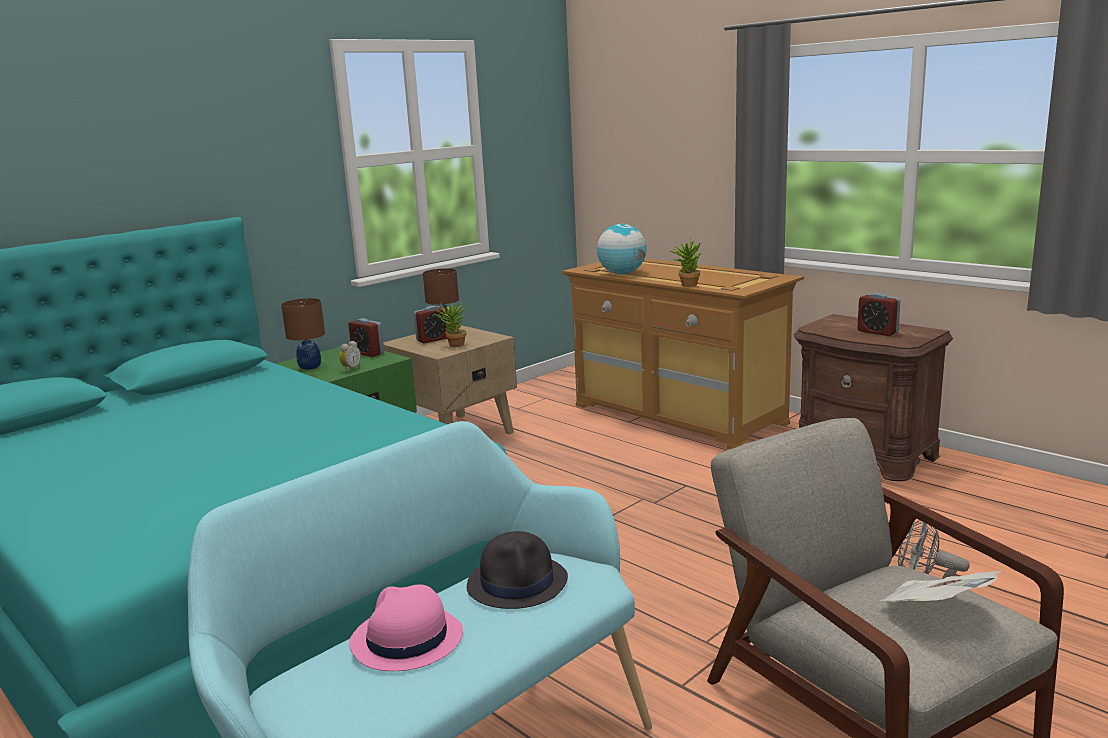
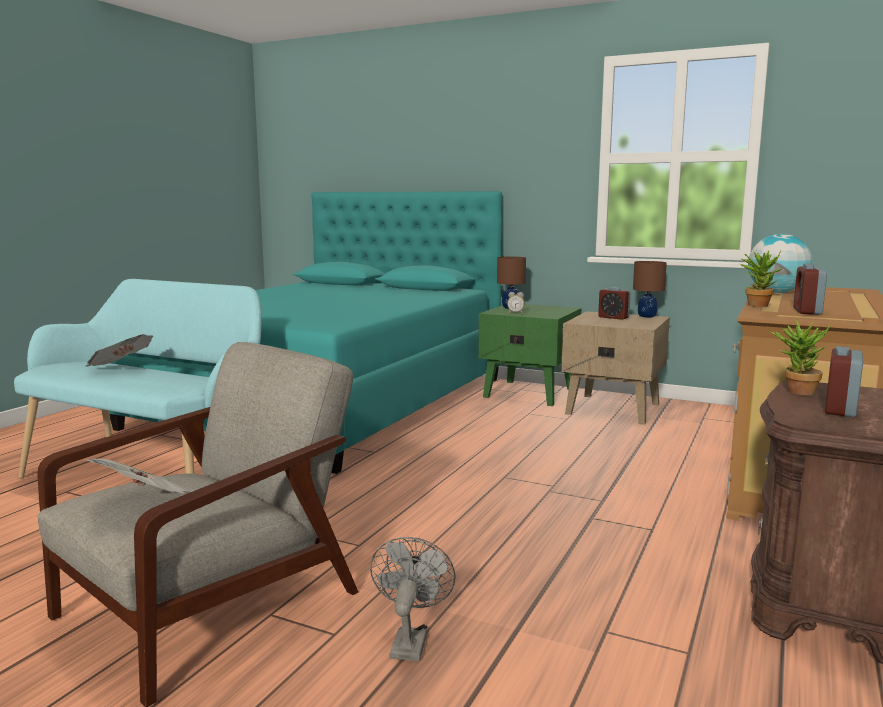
camera: 70 degrees right, 5 degrees down
(368, 353) = (557, 312): alarm clock -> alarm clock (807, 311)
(406, 640) = (121, 368): pink hat -> newspaper
(454, 345) = (603, 322): potted plant -> potted plant (795, 391)
(518, 583) = (178, 377): black hat -> none

